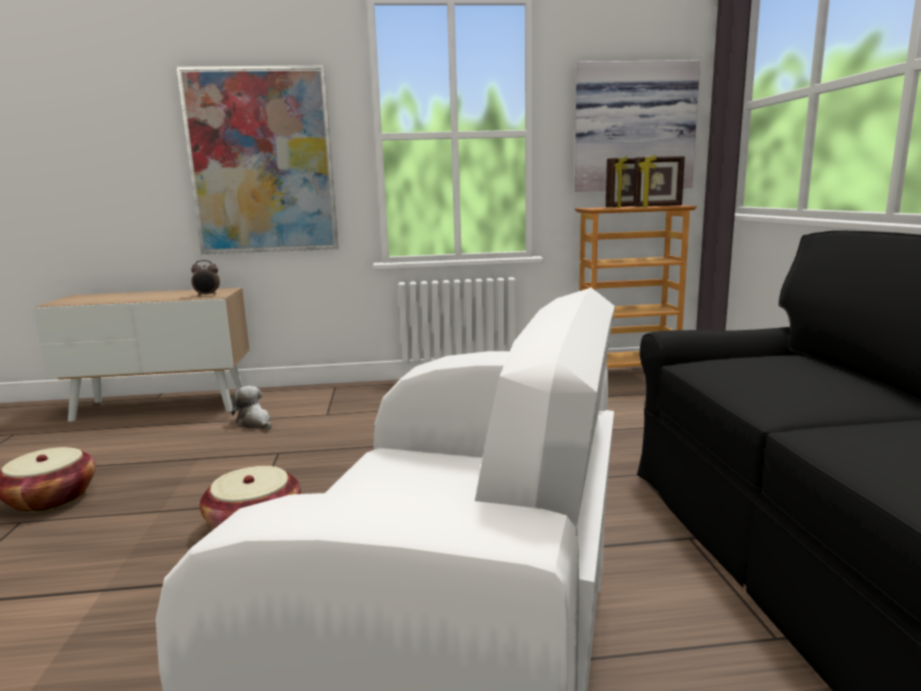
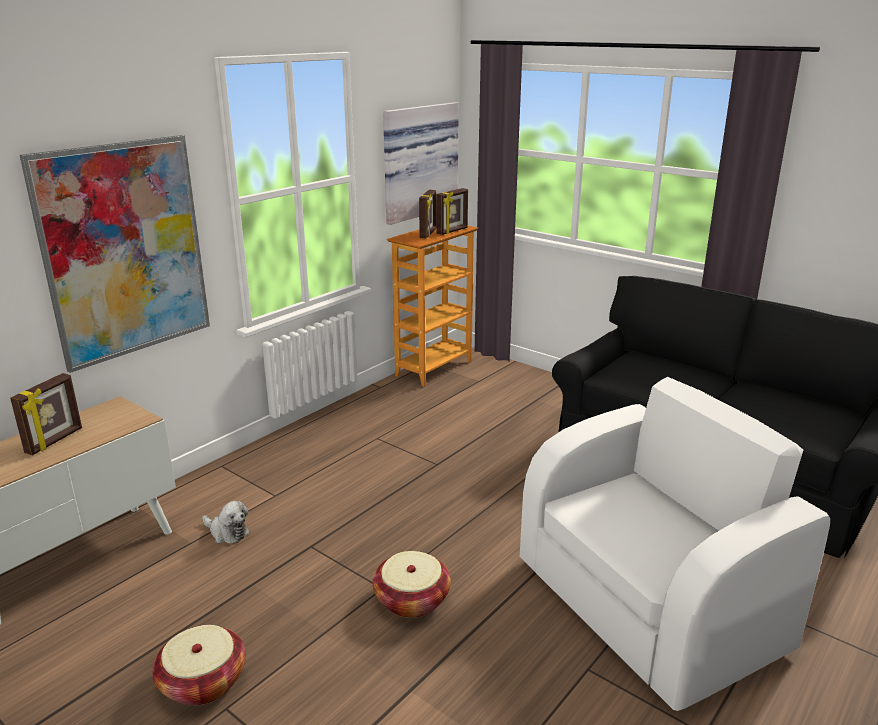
camera: 45 degrees left, 10 degrees up
(153, 296) = (55, 441): none -> picture frame
(207, 295) = (128, 421): alarm clock -> none
(255, 423) = (227, 532): plush toy -> plush toy turned 150 degrees counterclockwise

